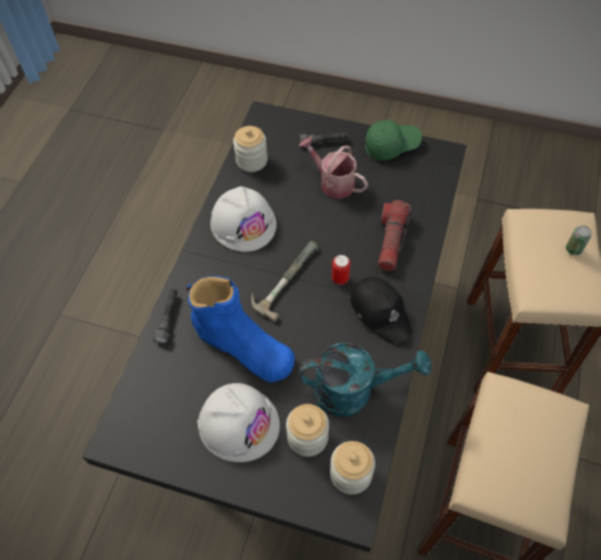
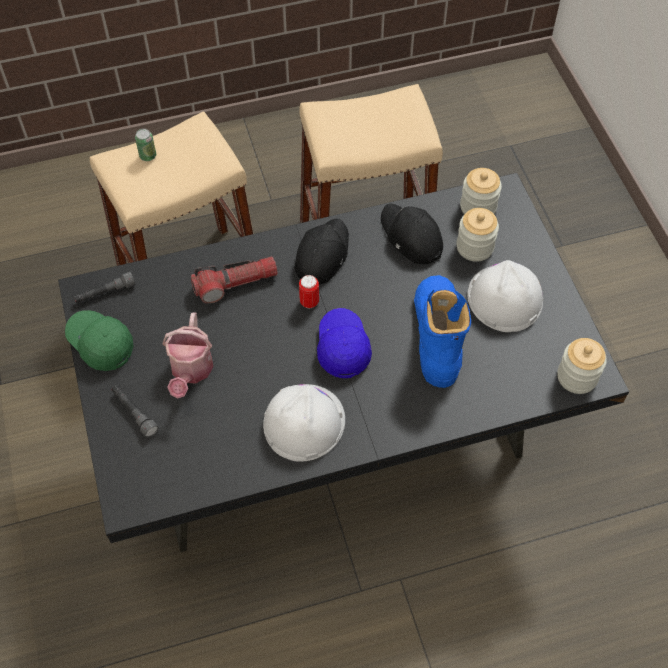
camera: 125 degrees left, 0 degrees up
(168, 318) = (460, 415): grey flashlight -> grey flashlight (105, 293)
(251, 161) = (210, 470): jar -> jar (577, 376)
(283, 277) = (342, 348): hammer -> blue cap
(354, 390) = (411, 237): turquoise watering can -> black cap

